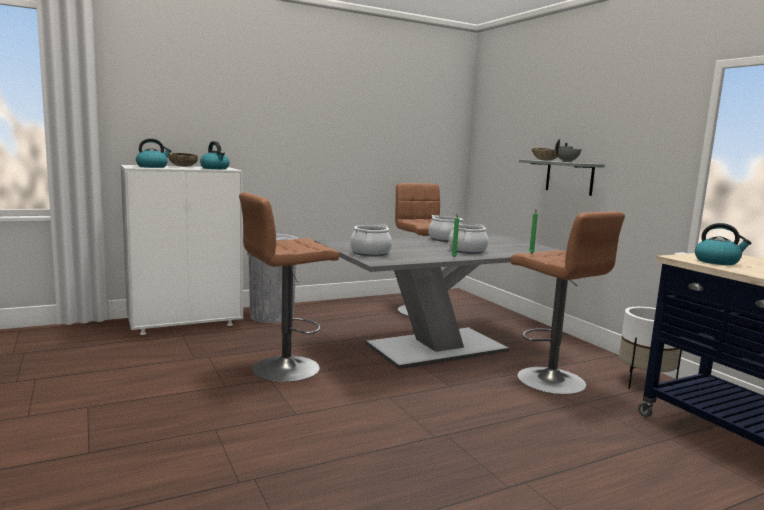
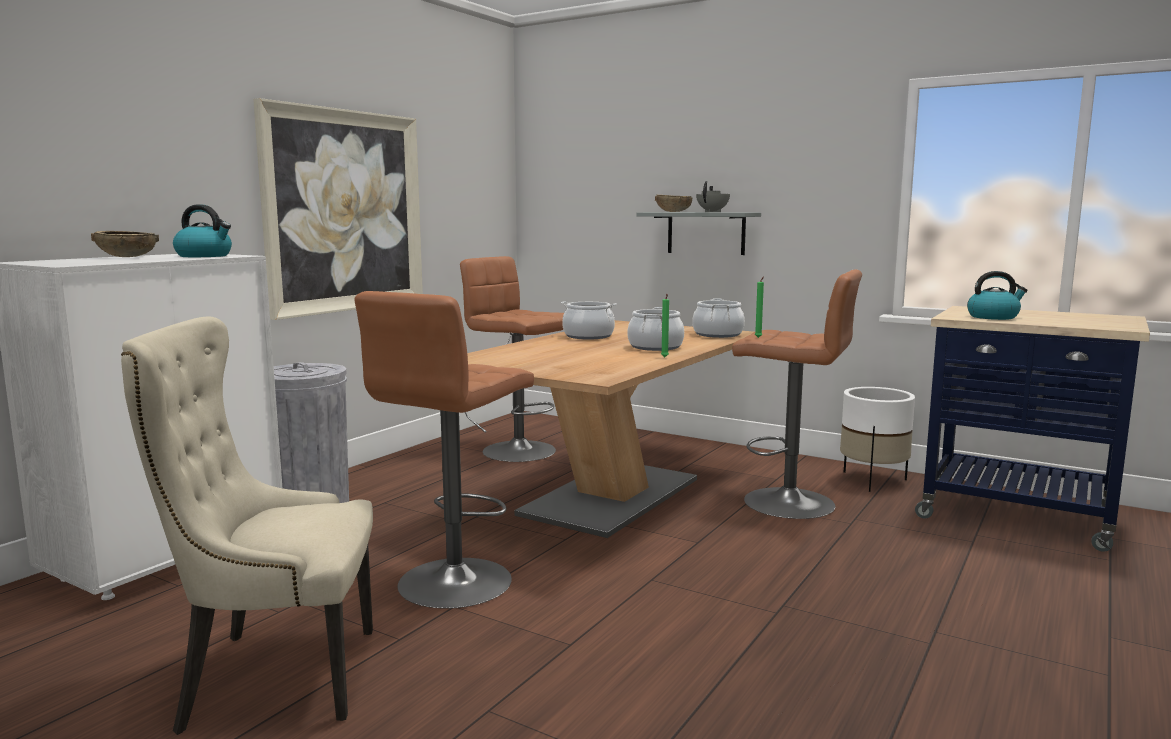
camera: 30 degrees left, 0 degrees up
(152, 167) = (87, 261): kettle -> none
(155, 385) = (276, 677): none -> beige chair
(329, 149) = (345, 211): none -> picture
(370, 253) = (557, 369): cooking pot -> cooking pot (718, 334)
(437, 347) = (611, 496): grey dining table -> brown dining table

